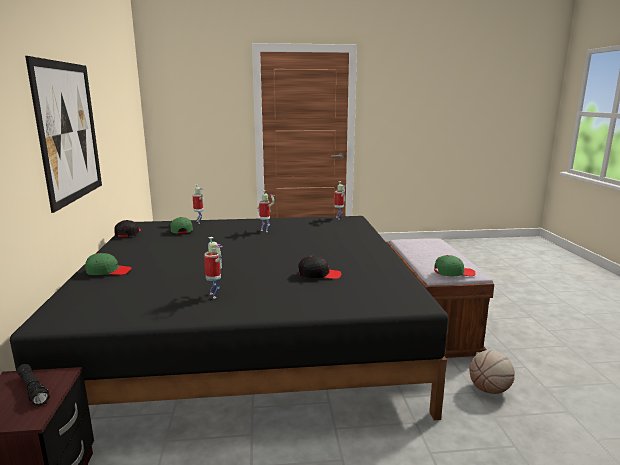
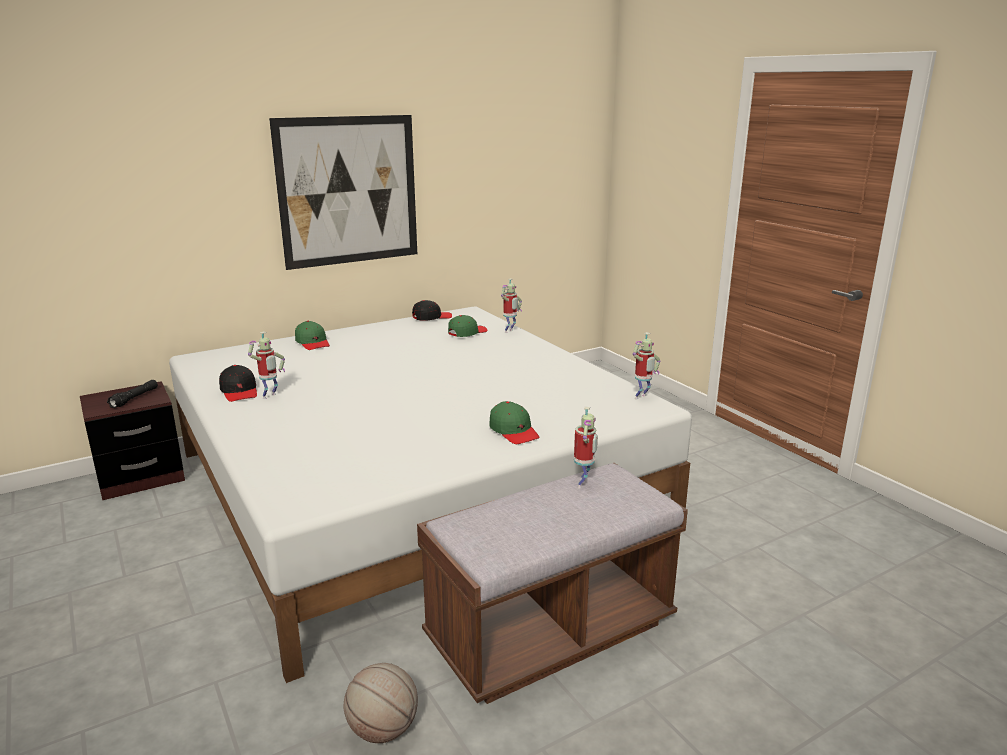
camera: 65 degrees right, 5 degrees up
(248, 337) = (413, 488): black bed -> white bed
(265, 231) = (513, 369): toy robot -> toy robot (583, 484)
(319, 274) = (362, 432): black cap -> black cap (239, 391)
(453, 273) = (473, 535): green cap -> green cap (514, 431)

